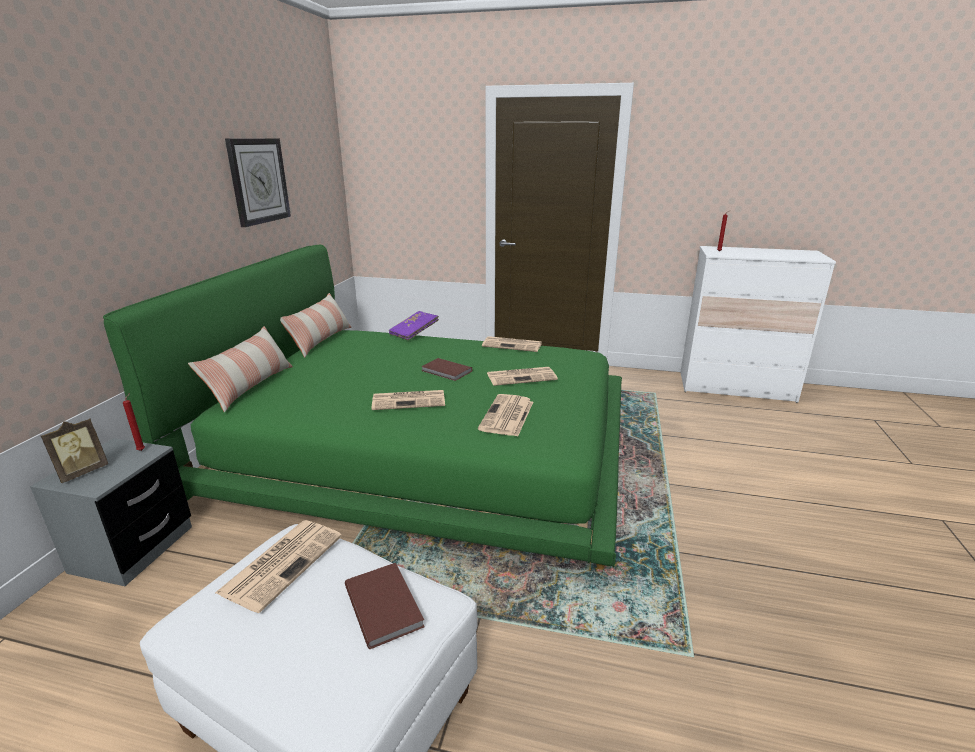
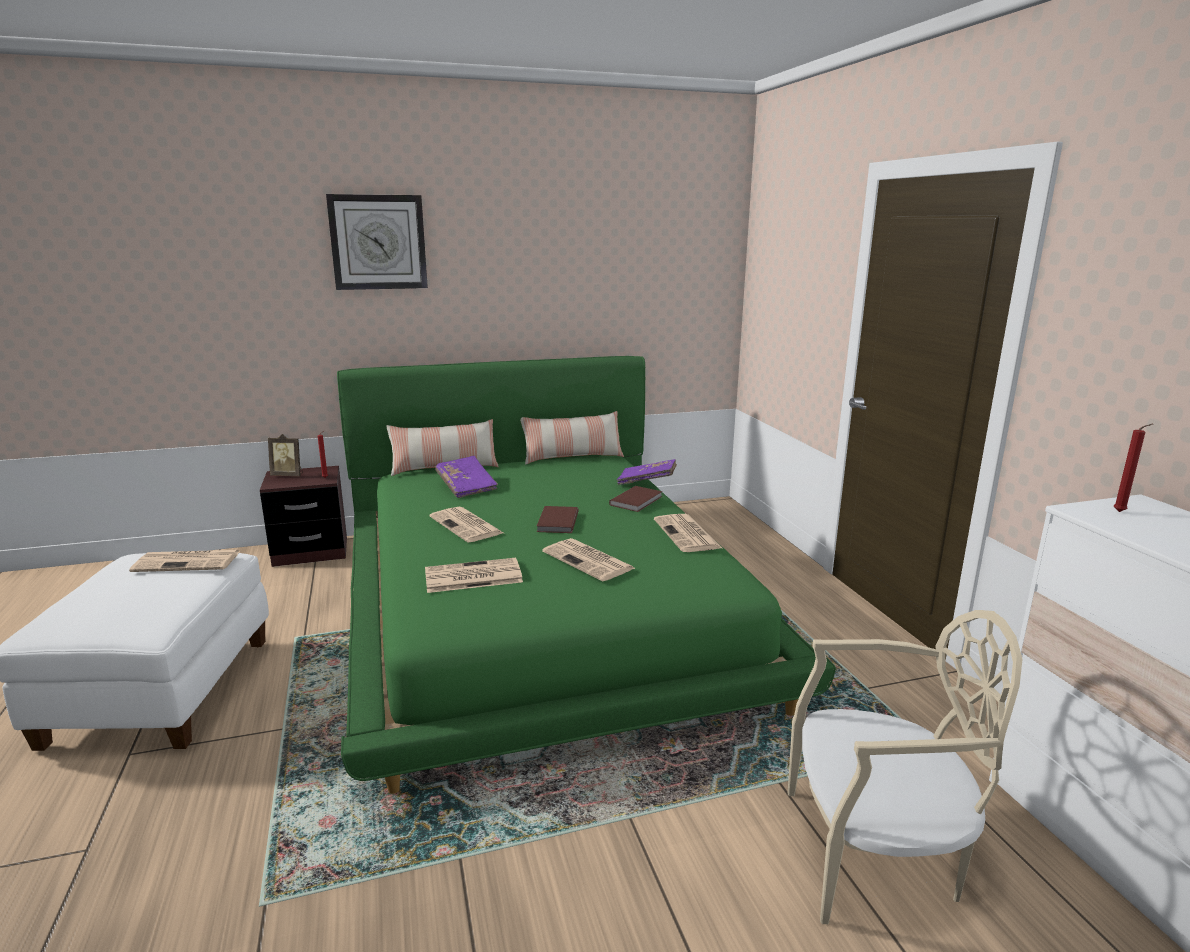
camera: 60 degrees right, 5 degrees down
(133, 549) = (311, 552): grey nightstand -> brown nightstand
(258, 181) = (572, 279): wall clock -> wall clock (378, 242)
(322, 385) = (466, 486): none -> purple book
(385, 604) = (139, 608): brown book -> brown book (637, 501)
(718, 432) = (874, 855): none -> beige chair

